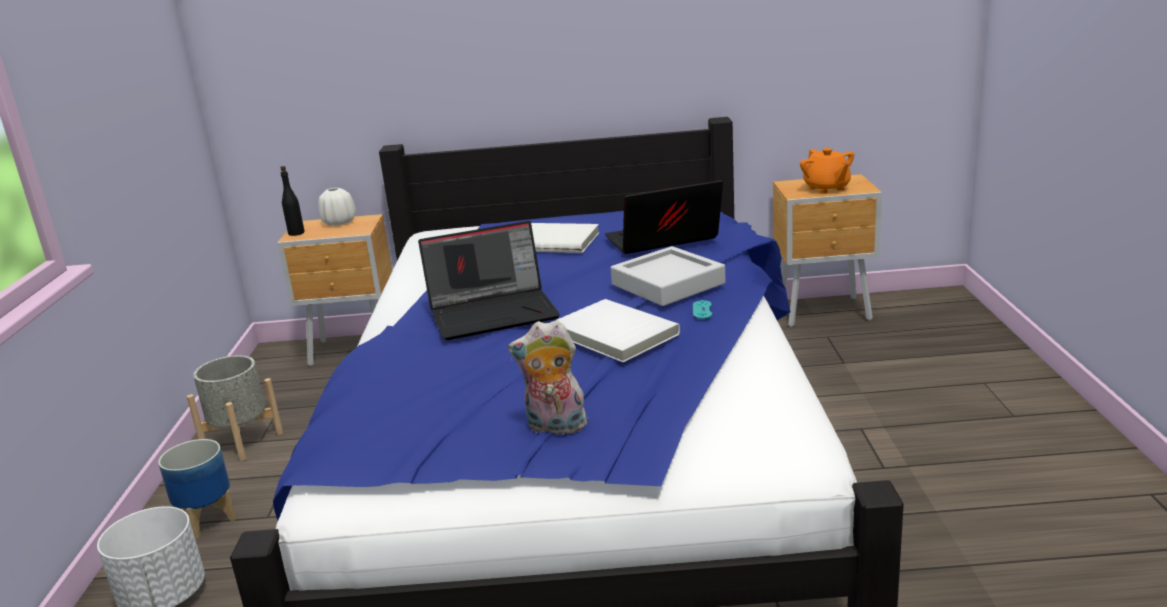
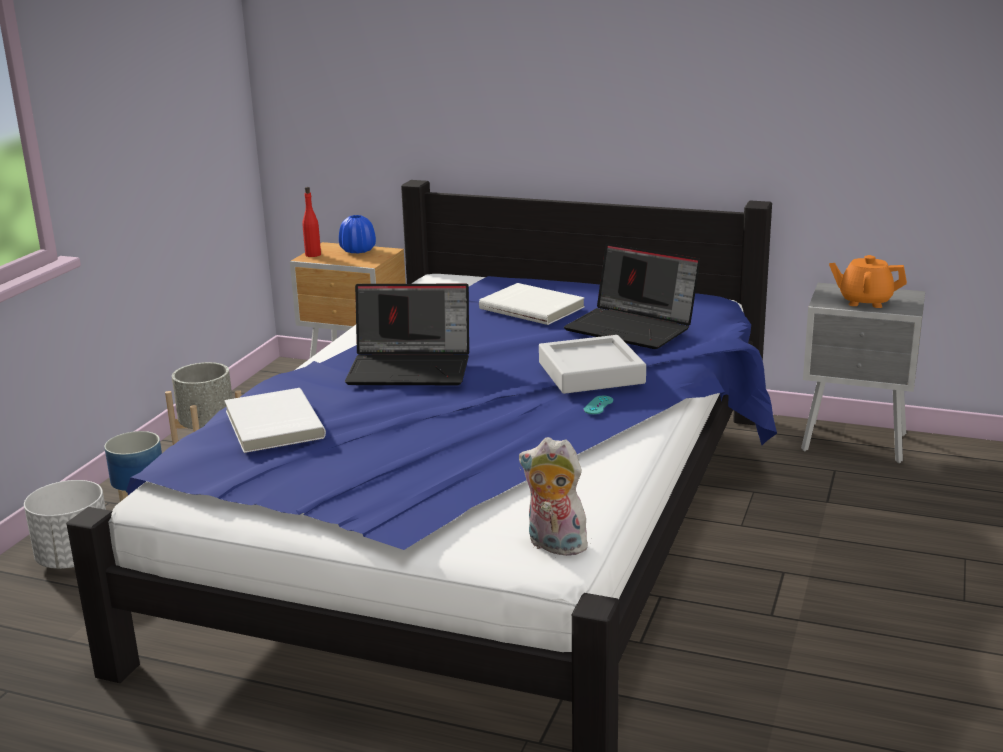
camera: 20 degrees right, 0 degrees up
(296, 233) = (313, 254): black bottle -> red bottle
(339, 222) = (358, 250): white vase -> blue vase
(554, 428) = (366, 481): plush toy -> plush toy (553, 546)
(612, 335) = (491, 411): white book -> white book (272, 425)
(662, 241) = (633, 327): laptop -> laptop turned 150 degrees counterclockwise
(825, 313) = (856, 444): brown nightstand -> grey nightstand
(826, 188) = (865, 301): orange teapot -> orange teapot turned 105 degrees clockwise

